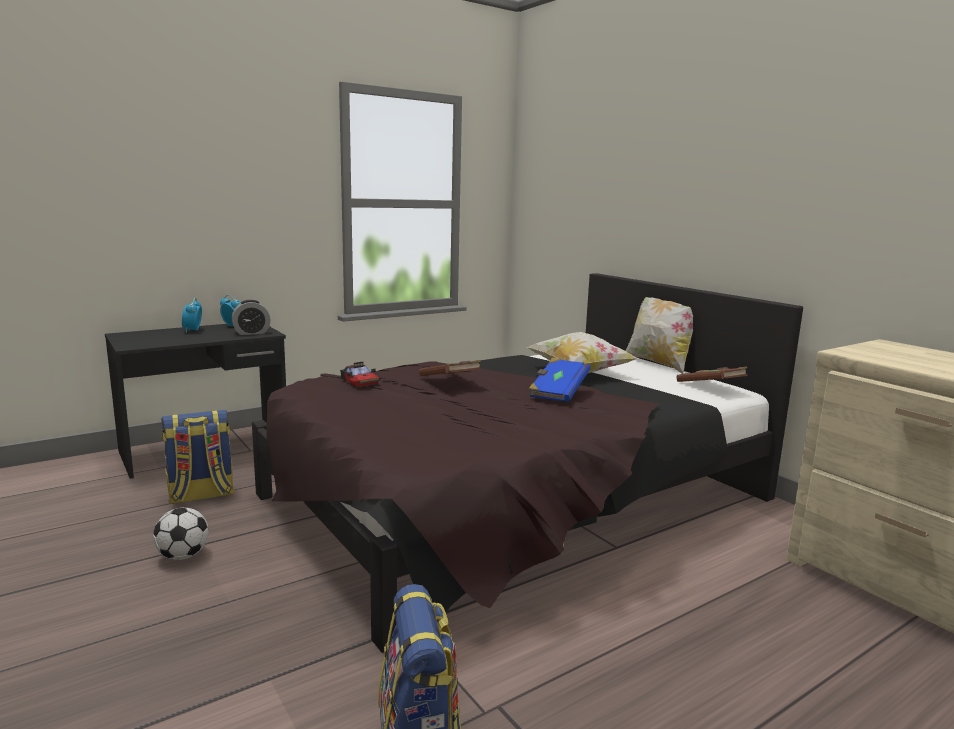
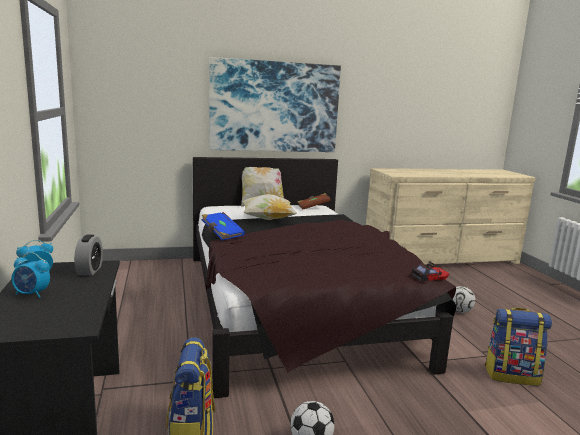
camera: 70 degrees left, 0 degrees up
(359, 381) = (256, 263): toy car -> toy car (429, 277)
(450, 381) = (278, 243): brown book -> none
(557, 392) = (317, 228): blue book -> blue book (222, 234)
(683, 674) = (459, 311): none -> football
(707, 199) = (274, 107): none -> picture

